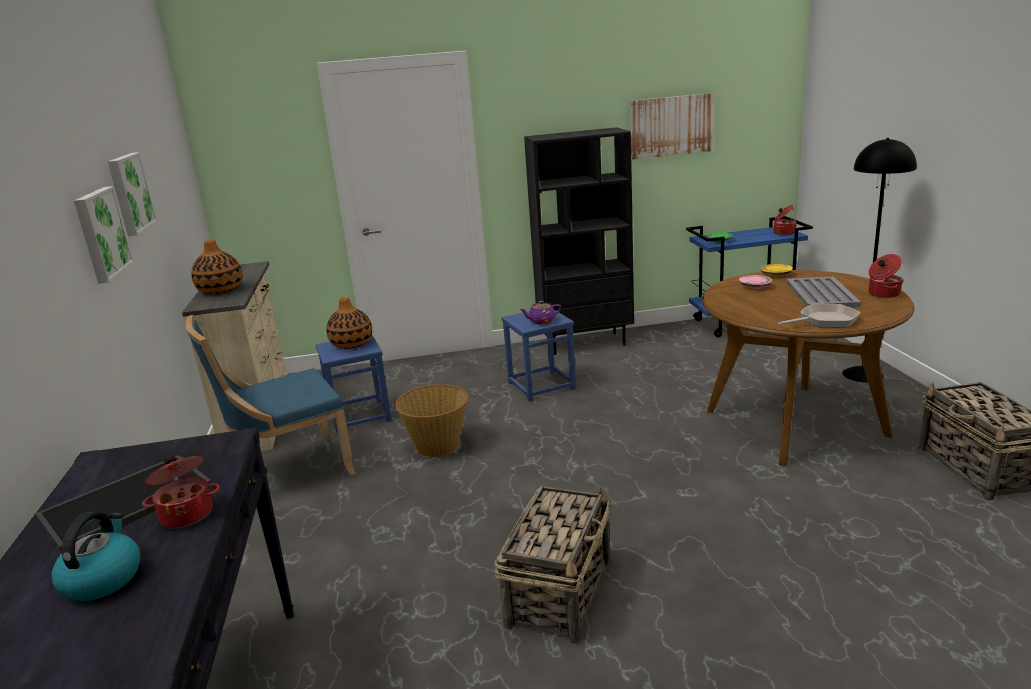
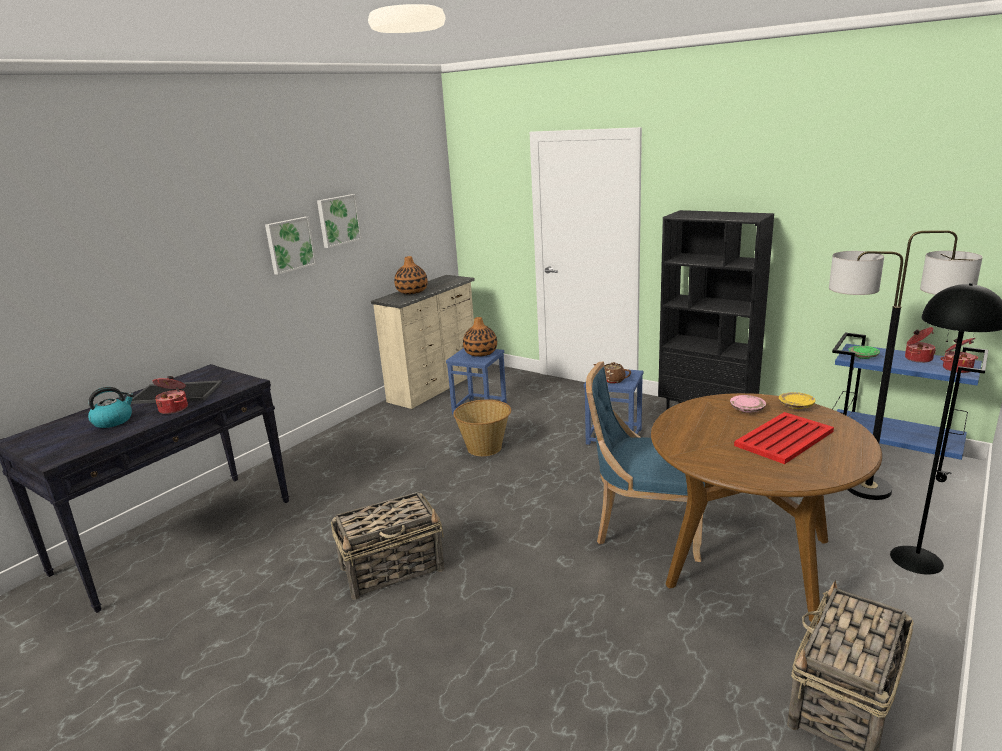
camera: 45 degrees right, 0 degrees up
(288, 472) = (398, 426): blue chair -> blue chair (645, 528)
(541, 321) = (612, 380): purple teapot -> brown teapot
(671, 126) = (842, 219): picture -> none
(767, 346) = (867, 488): none -> floor lamp
(821, 293) = (785, 438): grey tray -> red tray
(824, 321) = (716, 461): frying pan -> none
(883, 294) = (842, 463): cooking pot -> cooking pot (917, 358)

